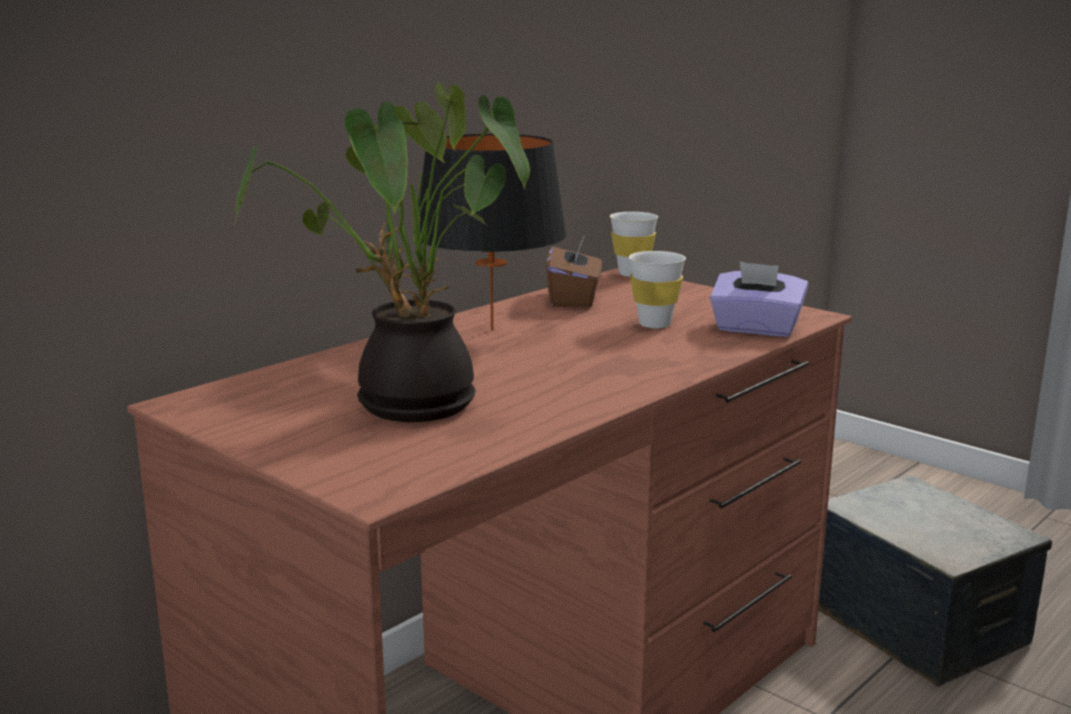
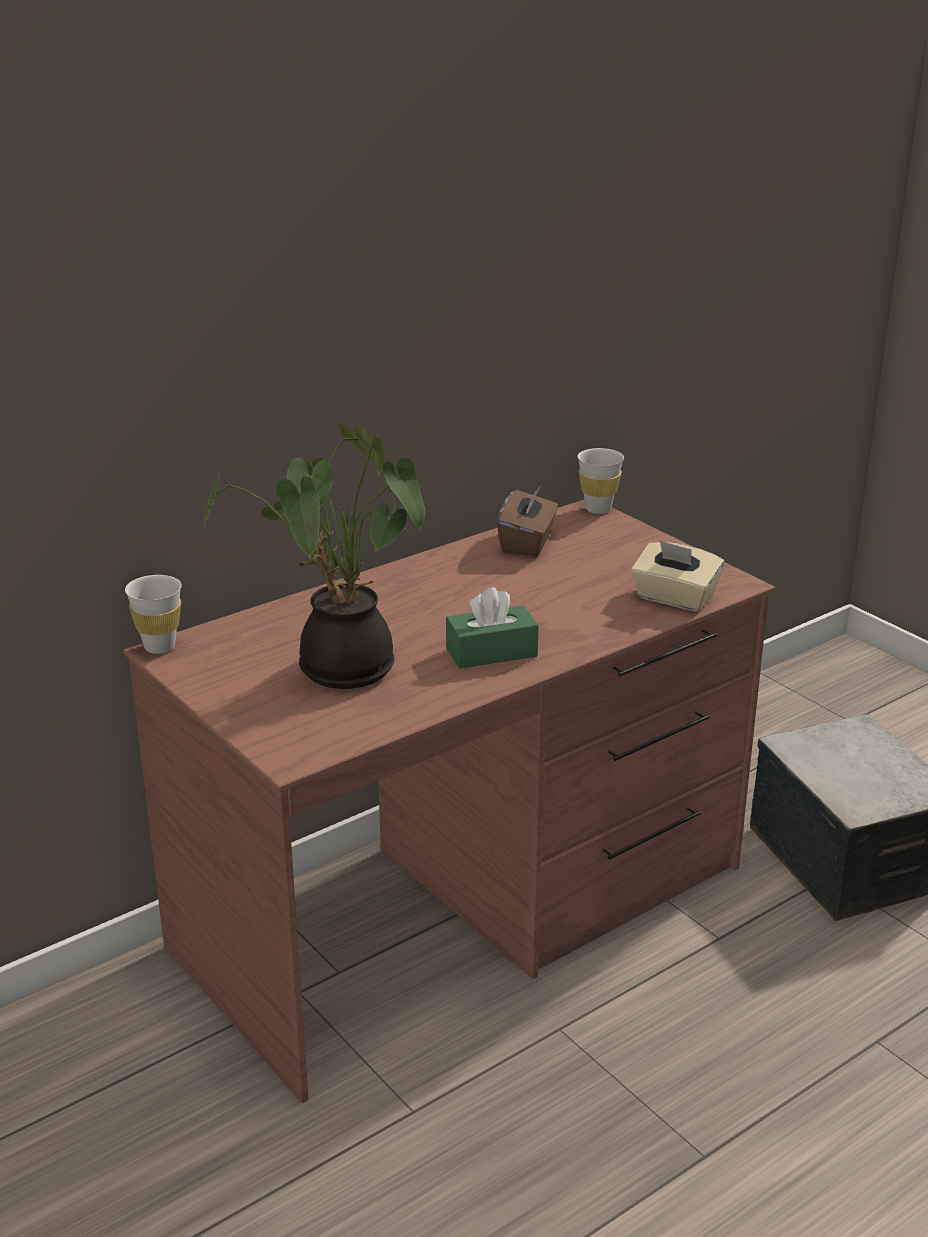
camera: 10 degrees right, 10 degrees up
(492, 330) = (438, 581): black table lamp -> none
(583, 380) = (491, 652): none -> green tissue box
(654, 324) = (585, 584): white cup -> white cup (159, 647)
(756, 329) = (674, 598): purple tissue box -> beige tissue box

